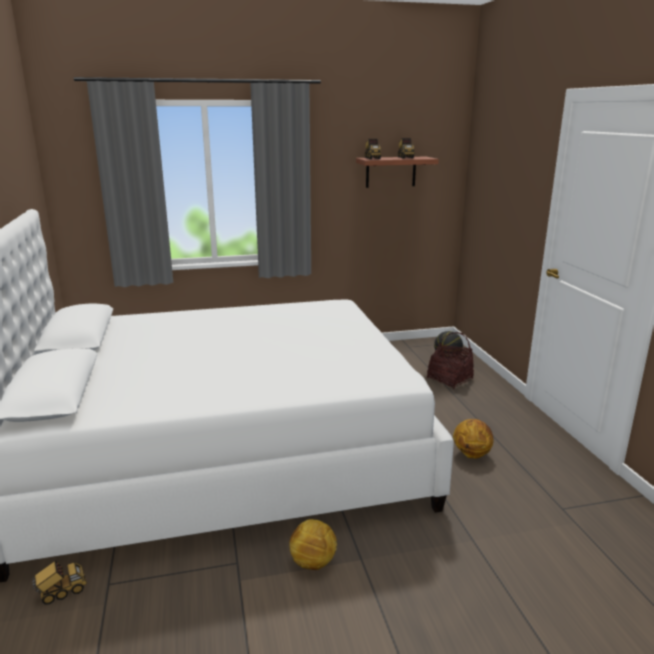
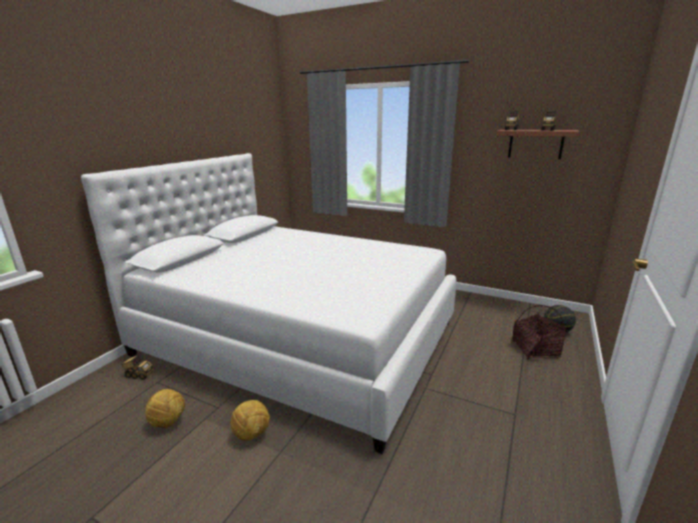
camera: 40 degrees right, 0 degrees up
(199, 608) = (168, 422): none -> football
(471, 454) = (471, 422): basketball -> none

